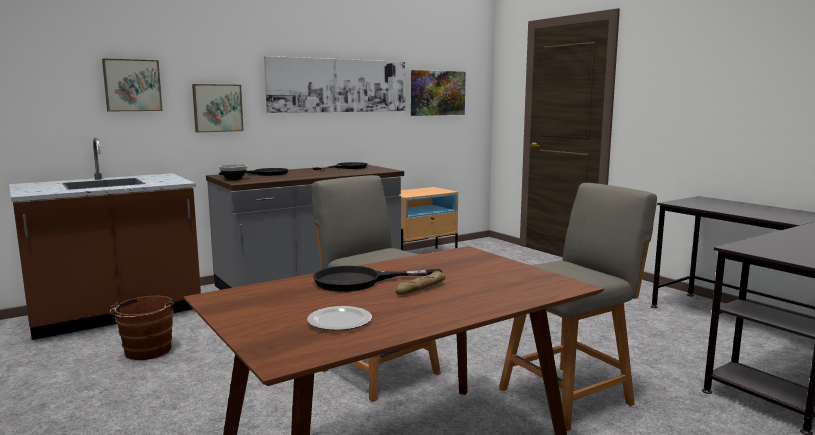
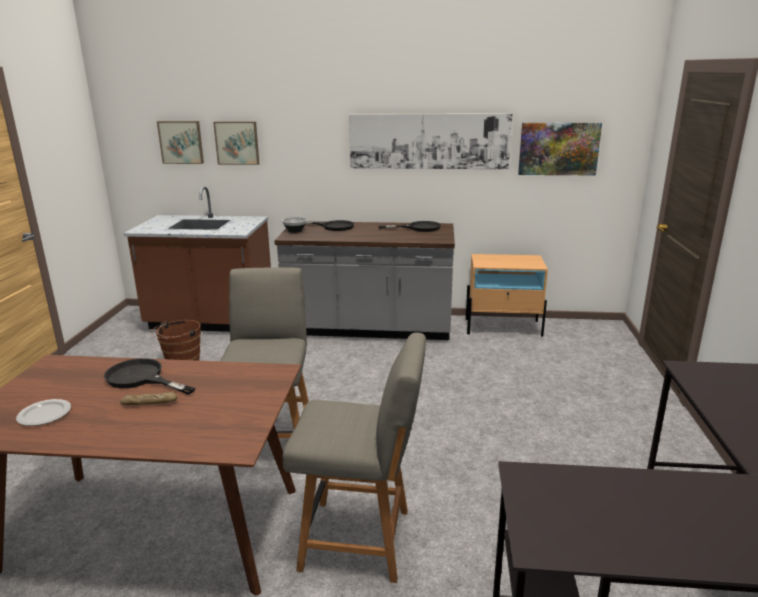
camera: 40 degrees right, 10 degrees up
(217, 108) = (306, 162): picture -> picture (181, 142)

